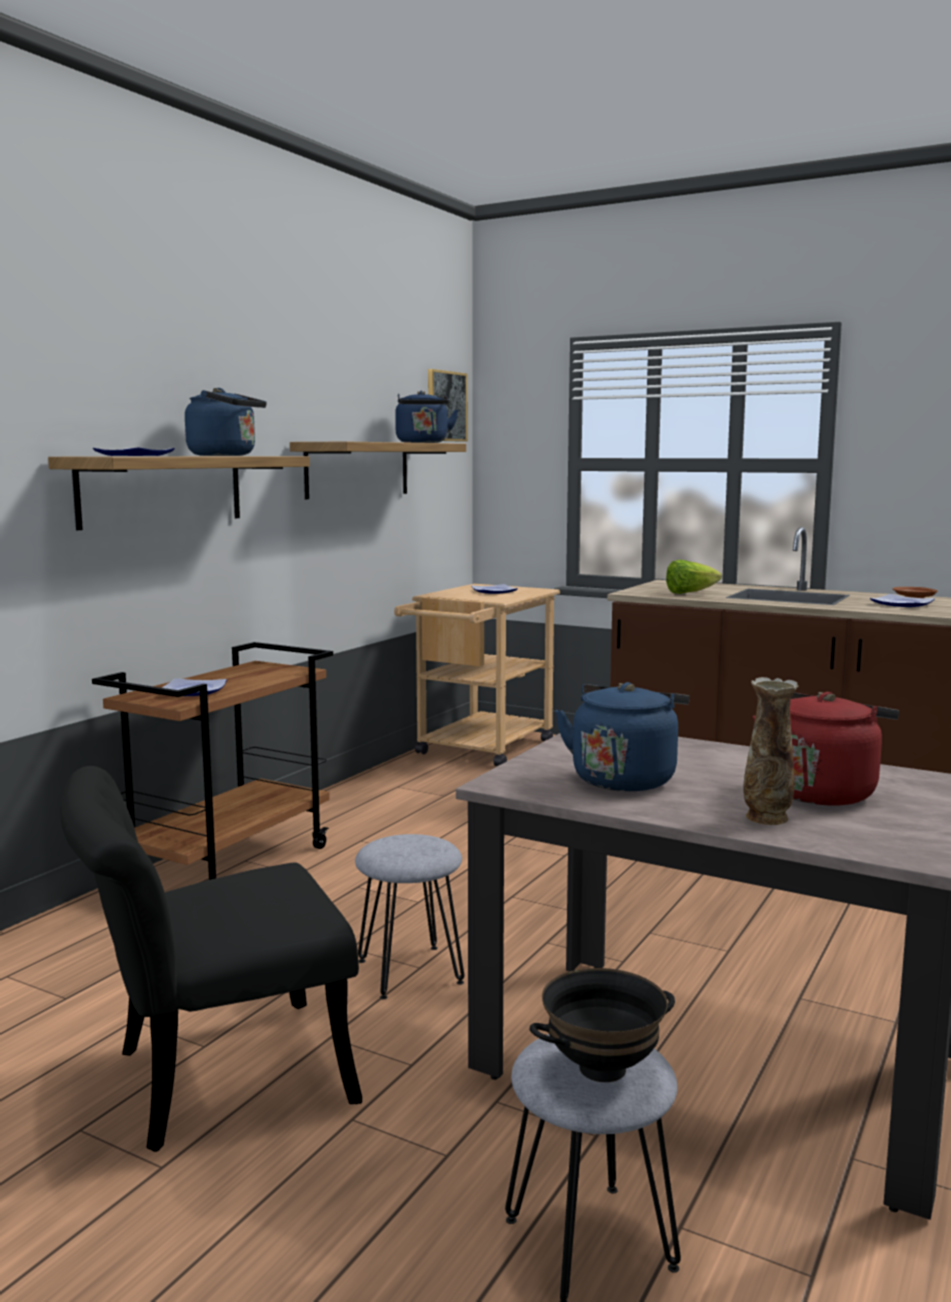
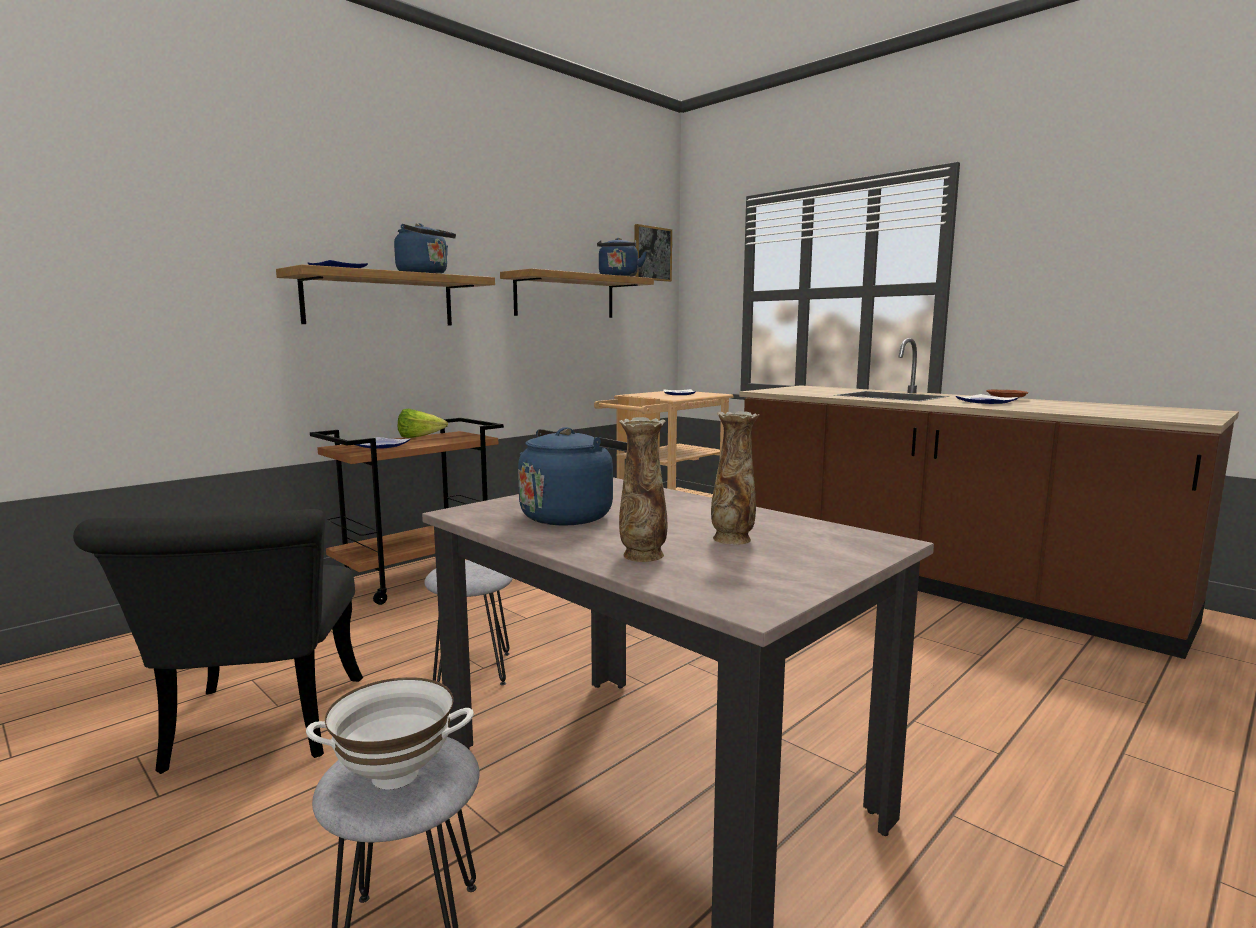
camera: 15 degrees right, 0 degrees up
(211, 1079) = (258, 732): black chair -> black chair turned 90 degrees counterclockwise
(602, 1068) = (396, 774): black bowl -> white bowl
(689, 593) = (808, 392): lettuce -> lettuce (419, 438)
(822, 792) = (733, 539): red kettle -> vase

